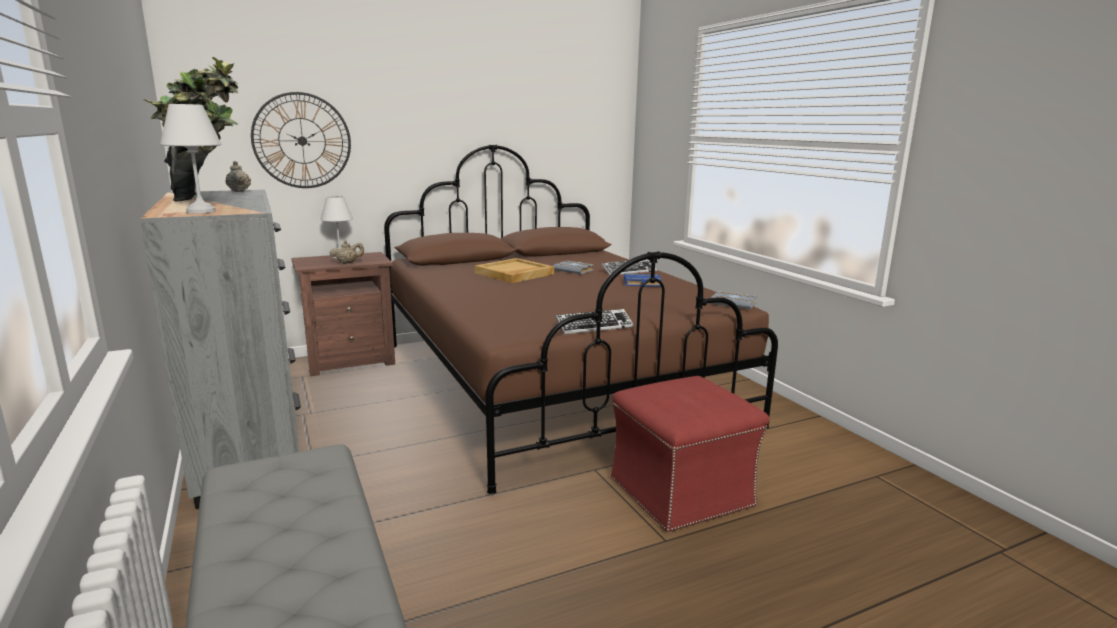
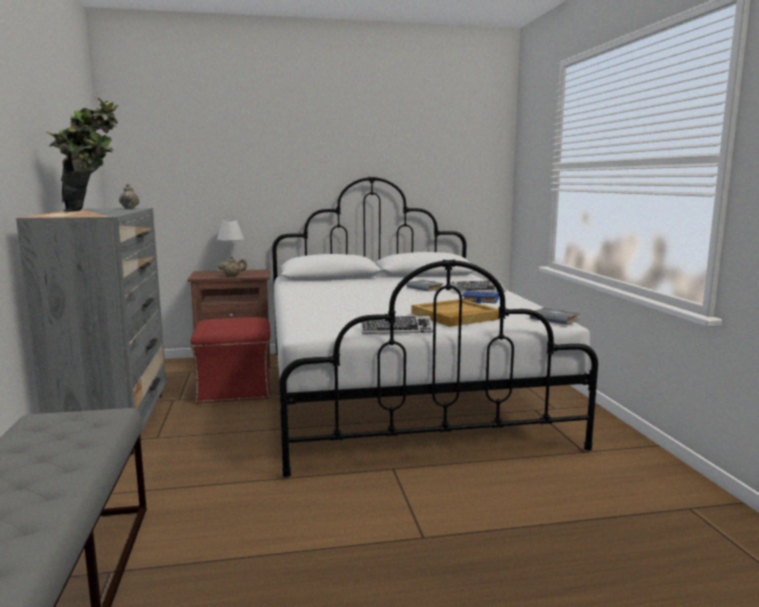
camera: 15 degrees right, 5 degrees down
(200, 211) = (67, 215): white table lamp -> none
(302, 141) = (206, 173): wall clock -> none
(514, 274) = (368, 289): beige tray -> beige tray (455, 316)
(553, 382) = (400, 392): brown bed -> white bed
(682, 492) = (466, 497): red ottoman -> red ottoman (236, 390)

